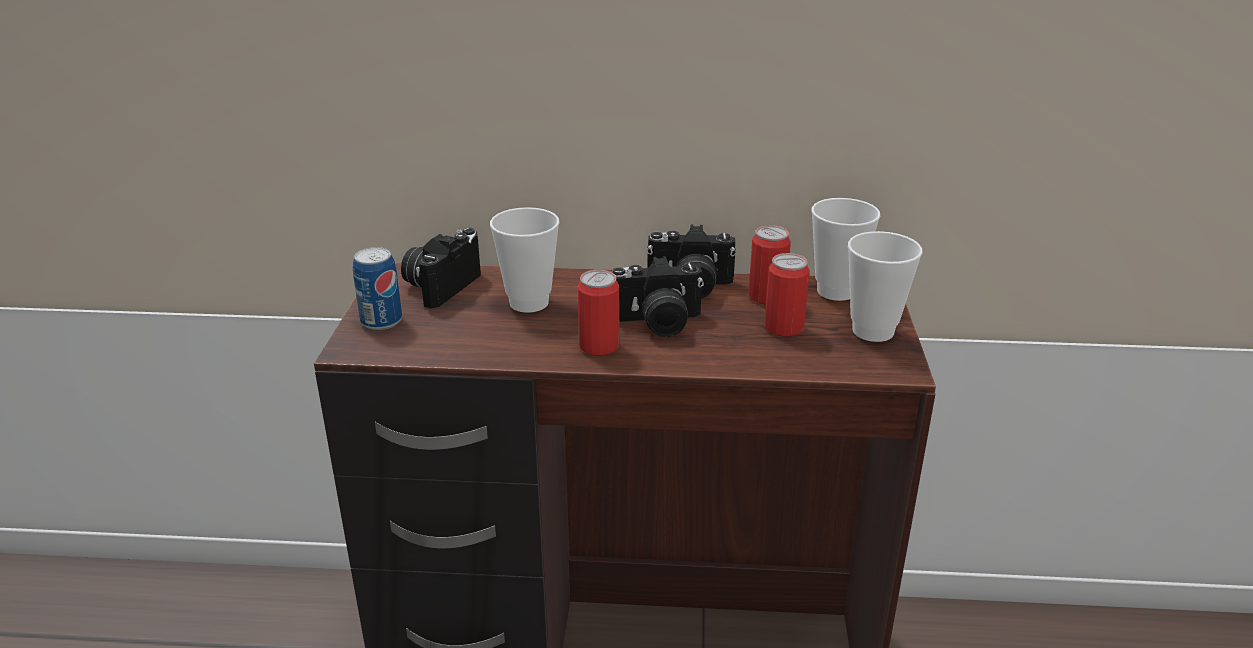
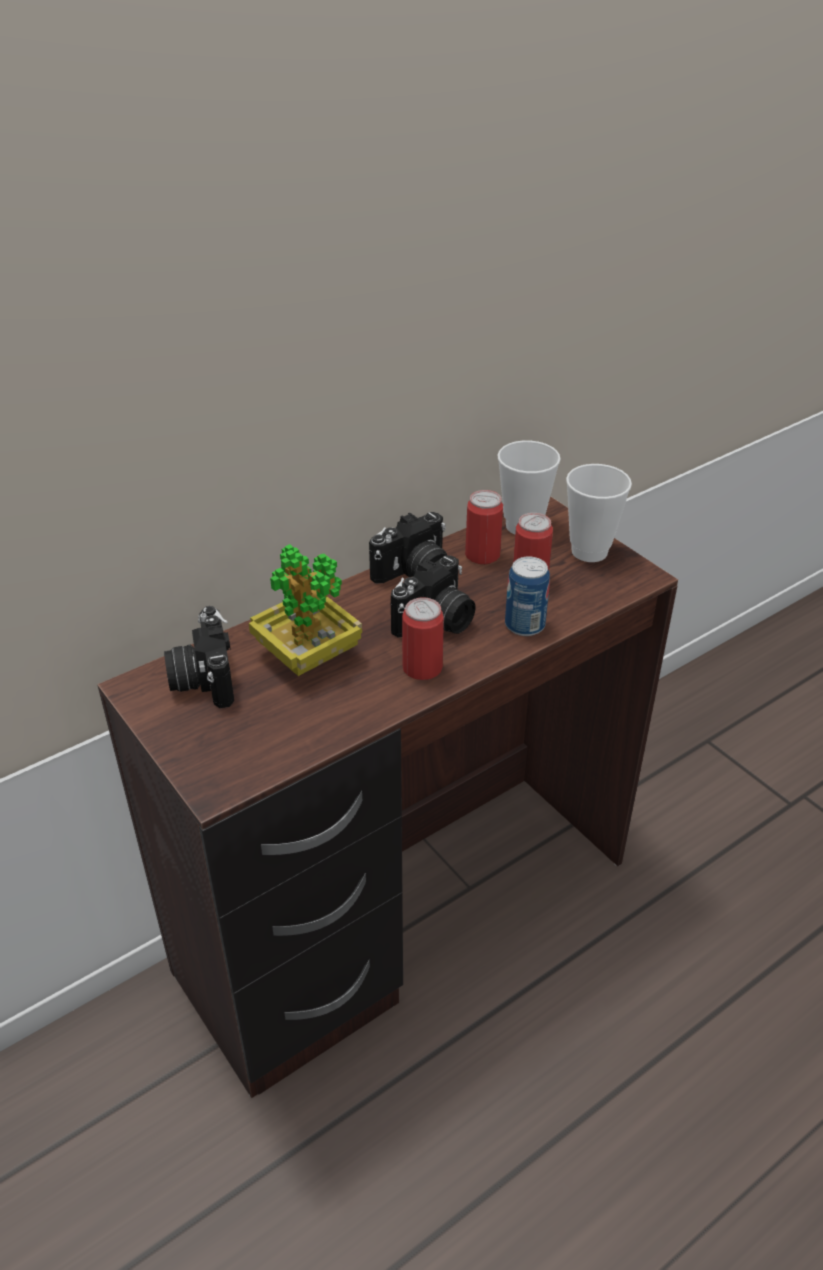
camera: 40 degrees left, 10 degrees up
(381, 321) = (202, 745): can -> can (524, 625)
(529, 303) = (307, 655): cup -> potted plant

